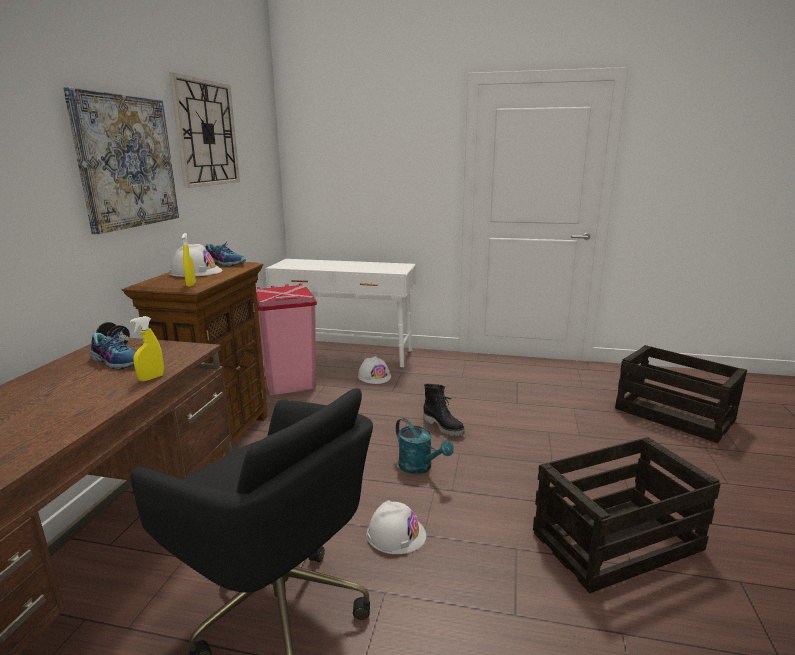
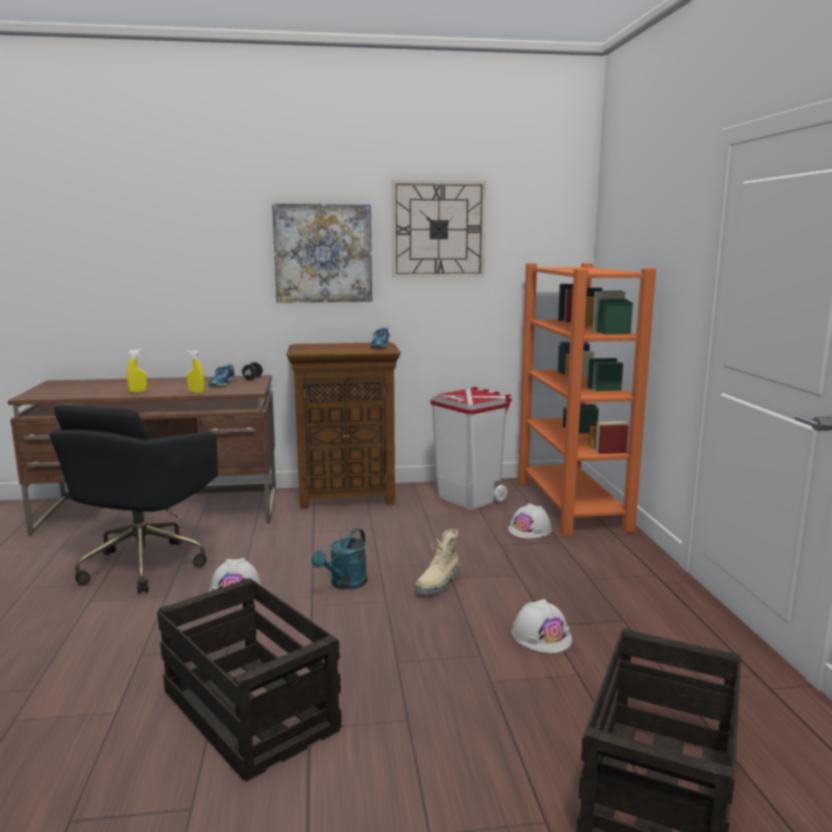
camera: 70 degrees right, 5 degrees down
(191, 284) = (302, 350): yellow spray bottle -> yellow spray bottle (138, 391)
(196, 272) = (343, 346): white hard hat -> white hard hat (541, 635)
(290, 383) = (468, 497): pink trash can -> white trash can
(344, 354) = (571, 505): white console table -> orange bookcase
(444, 427) = (439, 585): black boot -> beige boot

